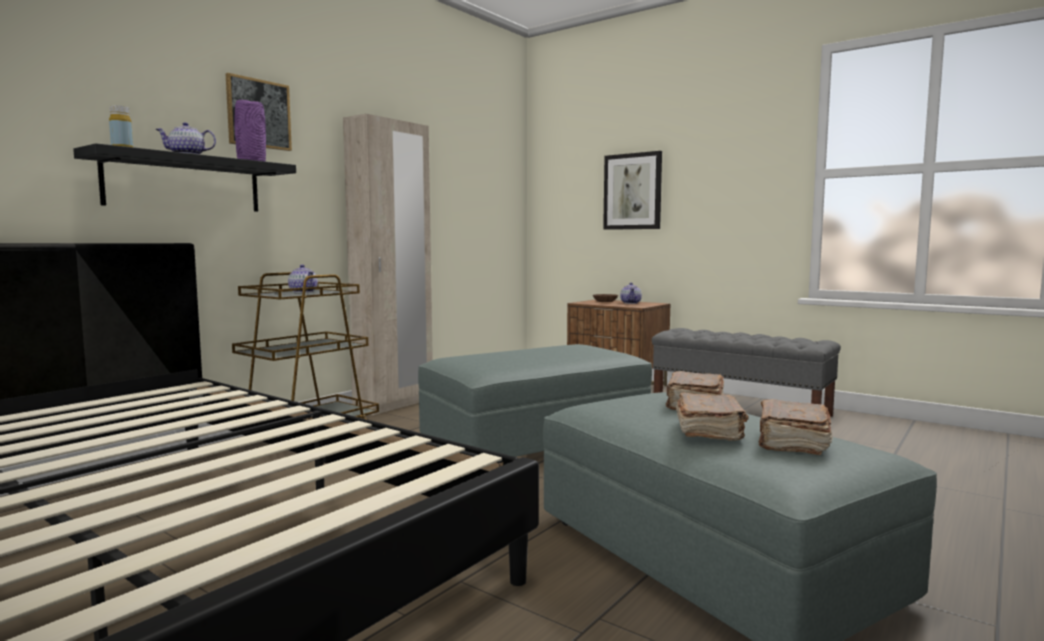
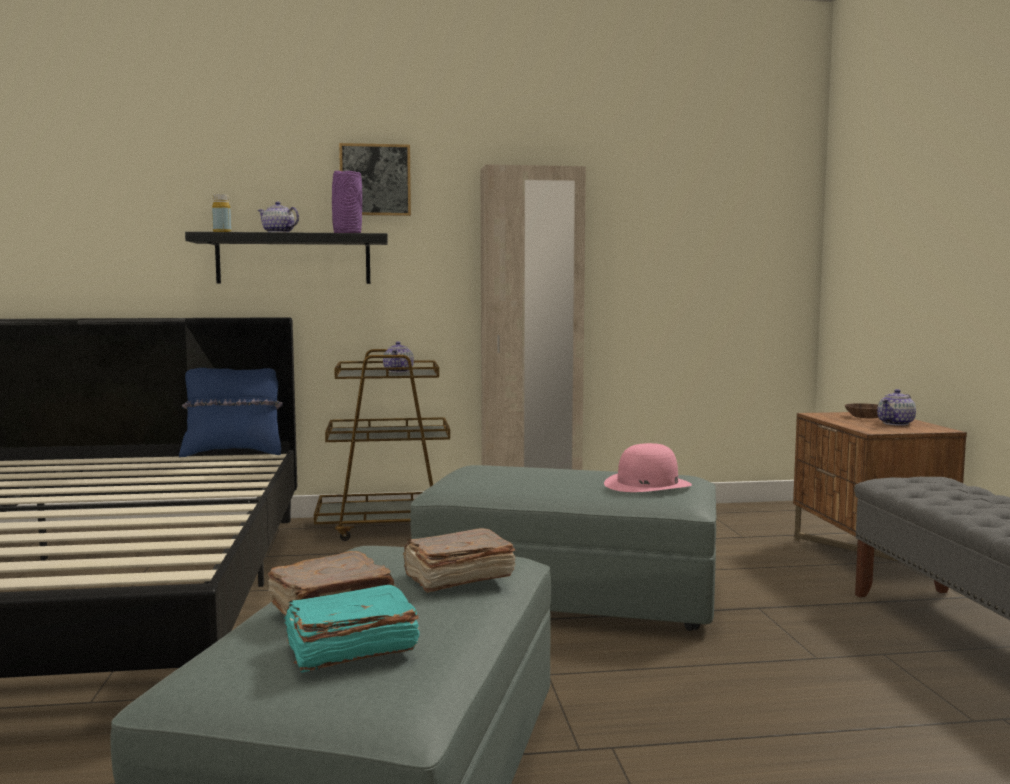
camera: 45 degrees right, 0 degrees up
(144, 389) = (233, 453): none -> blue pillow
(585, 350) = (647, 484): none -> pink hat
(632, 191) = (933, 234): picture -> none
(791, 442) = (349, 650): brown book -> turquoise book

